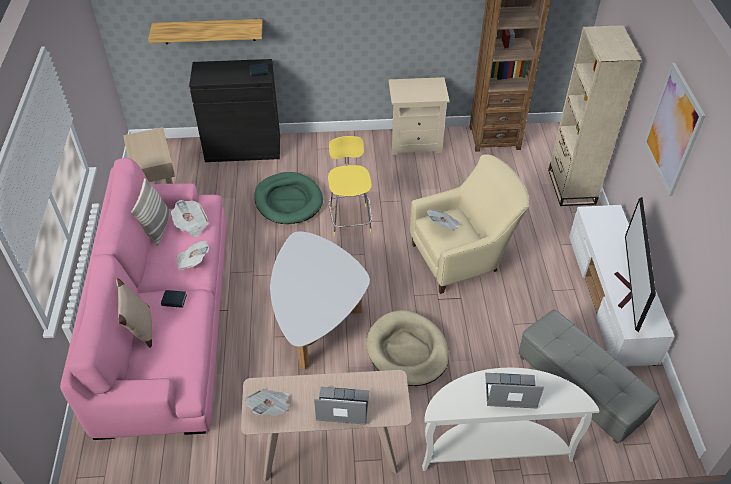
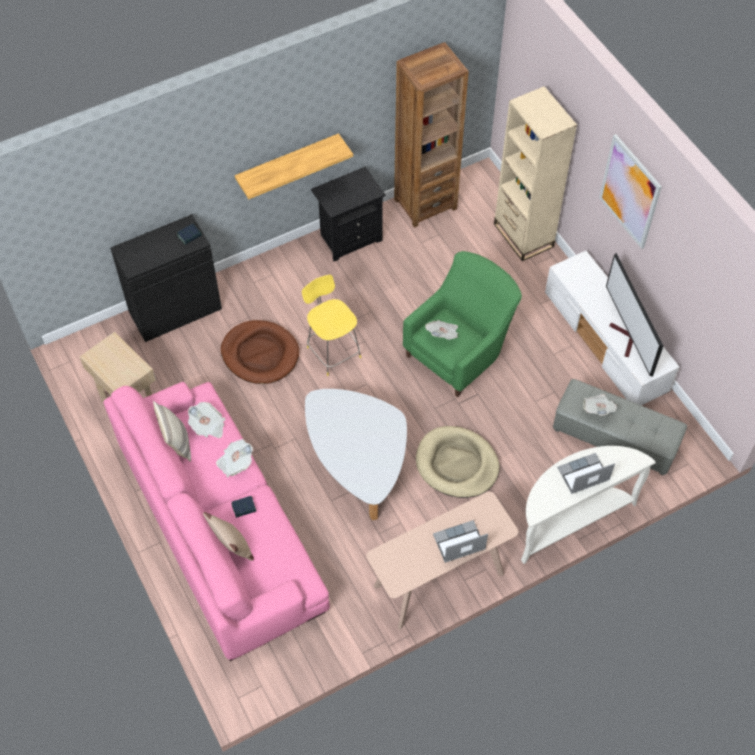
camera: 25 degrees left, 10 degrees up
(209, 31) = (125, 213): shelf -> shelf (287, 162)
(270, 408) = (402, 568): newspaper -> newspaper (598, 409)
(288, 201) = (260, 354): green dog bed -> brown dog bed
(415, 142) = (349, 238): beige nightstand -> black nightstand
(463, 257) = (460, 351): beige armchair -> green armchair

